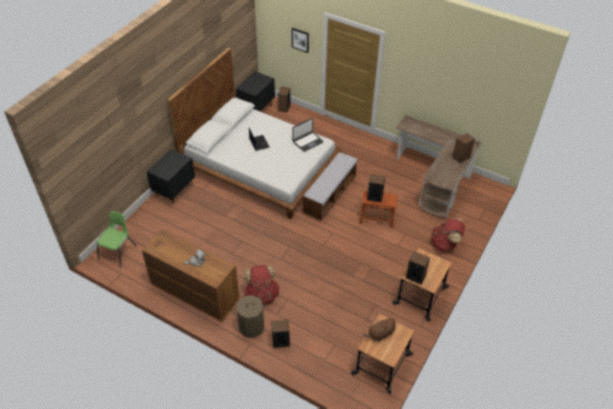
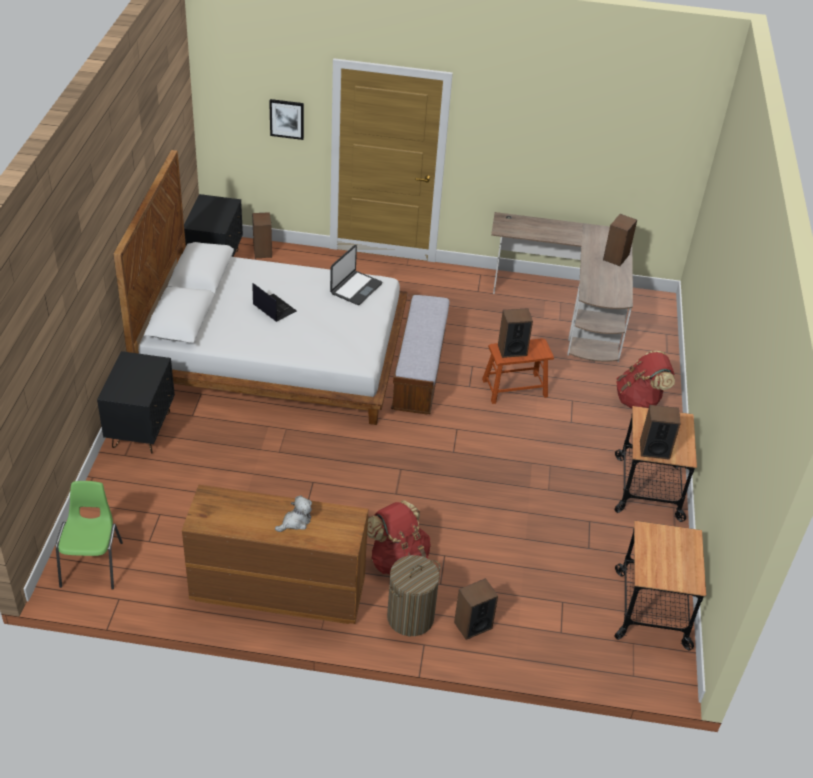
camera: 25 degrees left, 5 degrees down
(380, 334) = (655, 551): brown plush toy -> none

